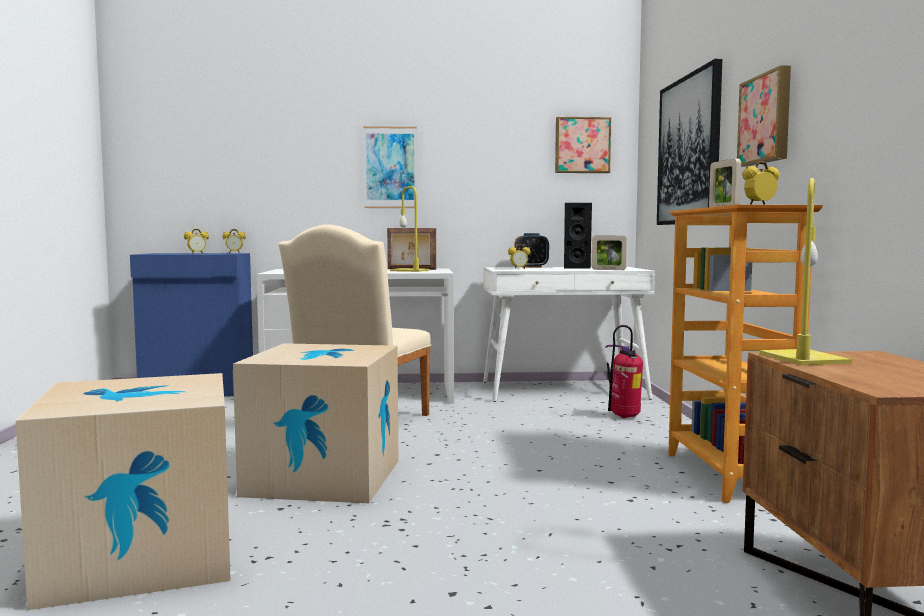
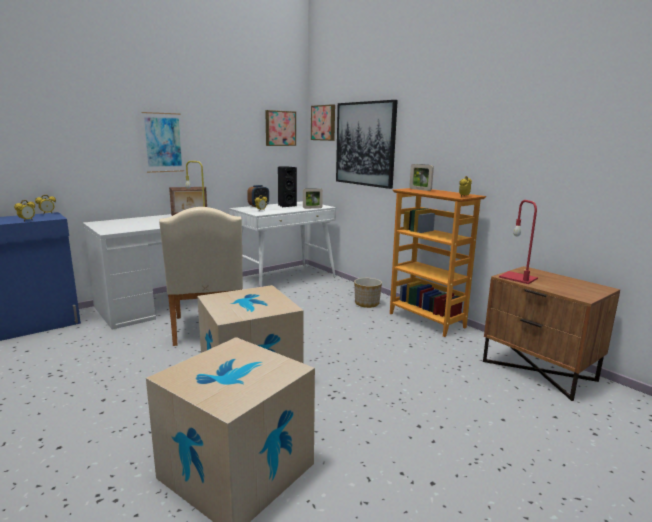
camera: 35 degrees left, 10 degrees up
(624, 417) = (339, 292): fire extinguisher -> none
(649, 437) = (367, 303): none -> planter
(767, 119) = (437, 143): picture -> picture (324, 123)
(806, 358) = (519, 278): yellow table lamp -> red table lamp

